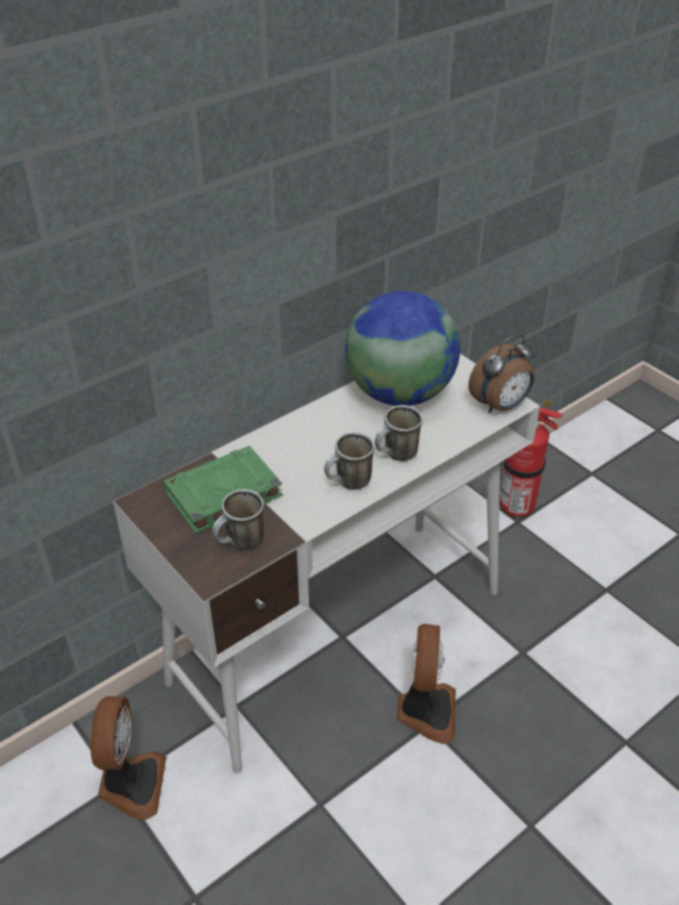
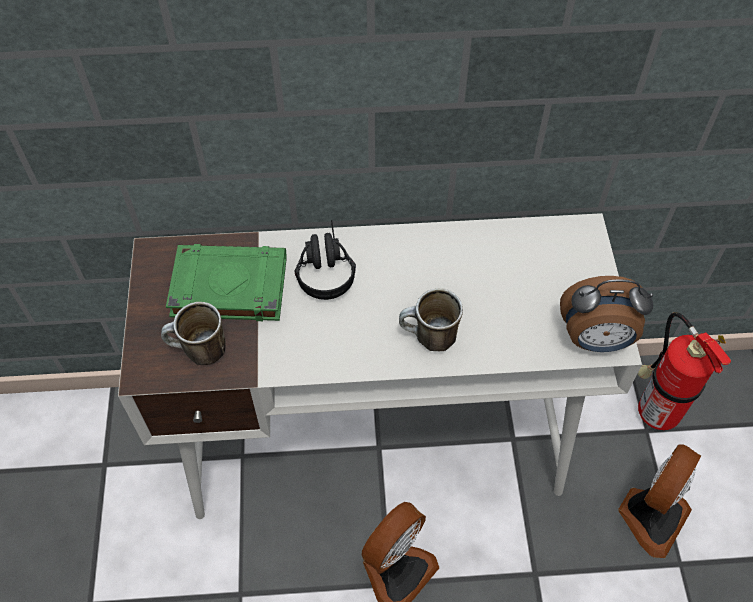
camera: 35 degrees right, 15 degrees up
(131, 784) = (113, 472): fan -> fan (650, 516)
(283, 449) = (324, 267): none -> black headphones
(349, 484) = (352, 345): mug -> none
(399, 393) = (498, 263): globe -> none

